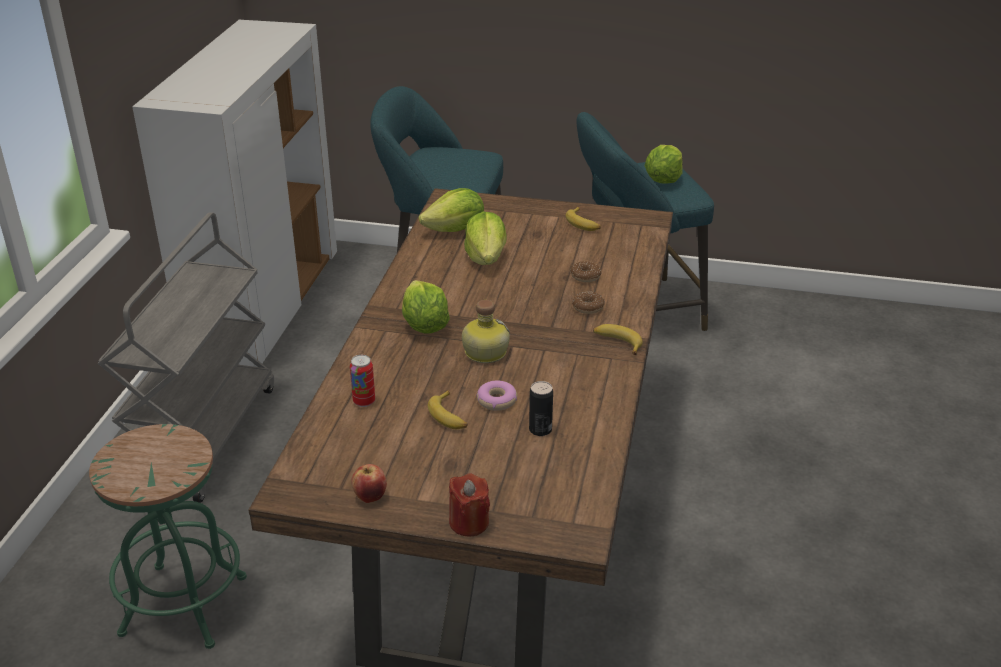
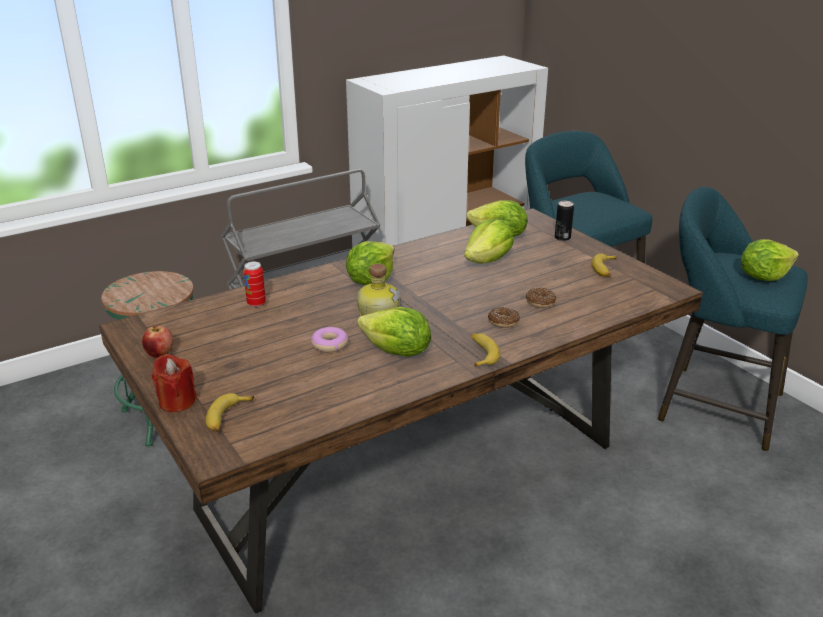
camera: 45 degrees right, 5 degrees down
(449, 416) = (285, 337): banana -> banana (227, 418)
(540, 430) = (322, 376): can -> can (562, 238)
(558, 376) = (397, 352): none -> lettuce

